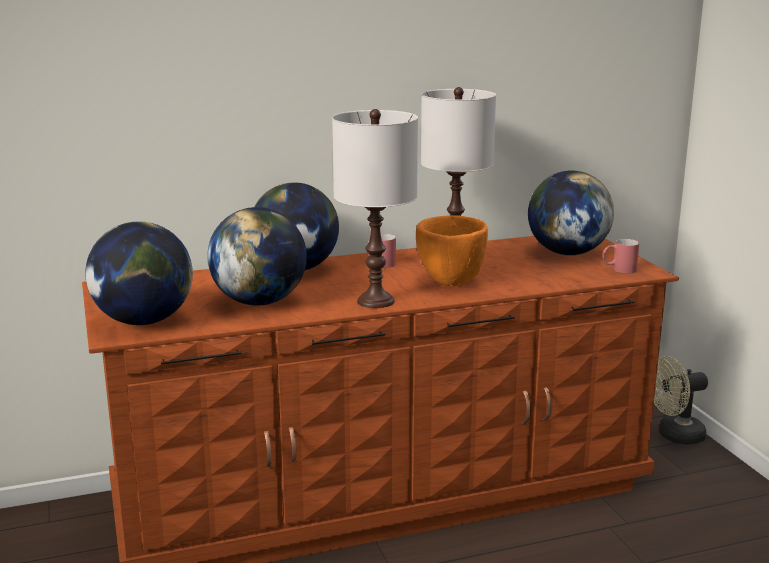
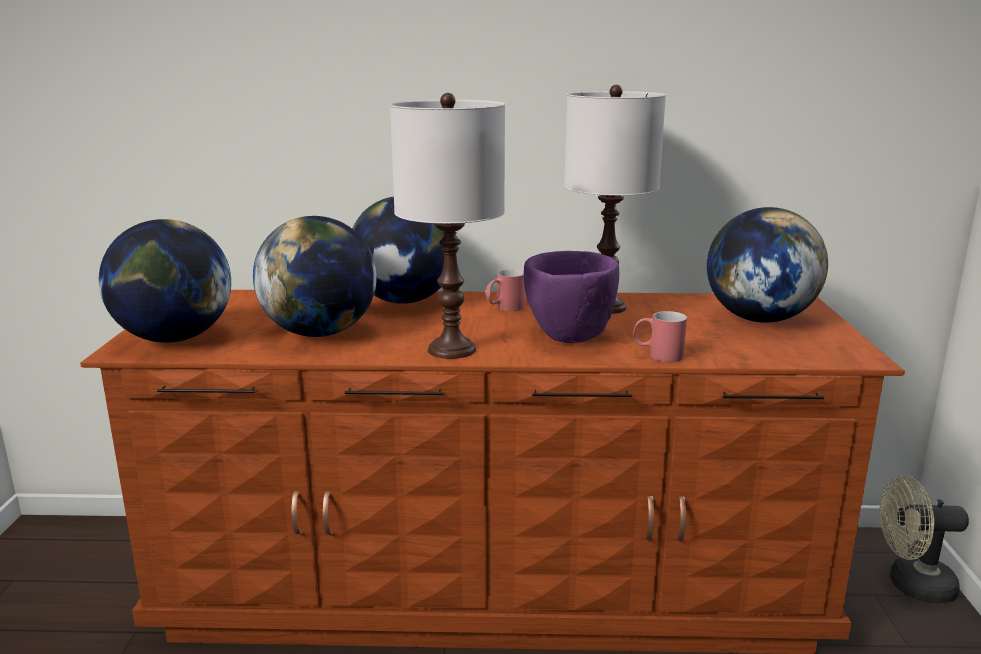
camera: 20 degrees right, 0 degrees up
(451, 282) = (569, 338): orange bowl -> purple bowl
(618, 270) = (816, 349): red mug -> red mug (657, 355)

